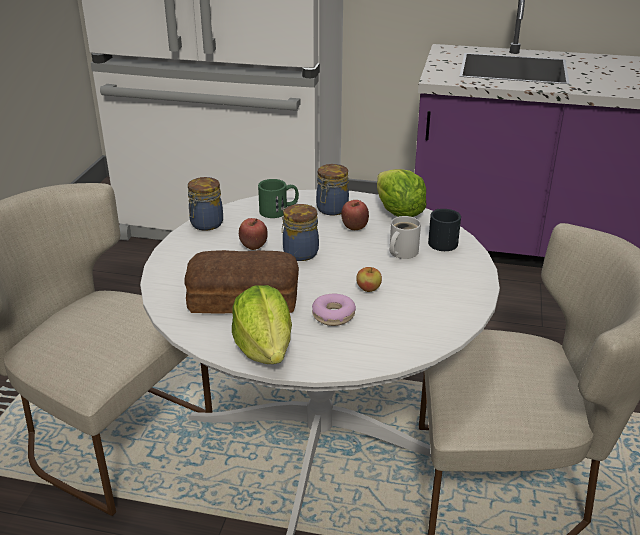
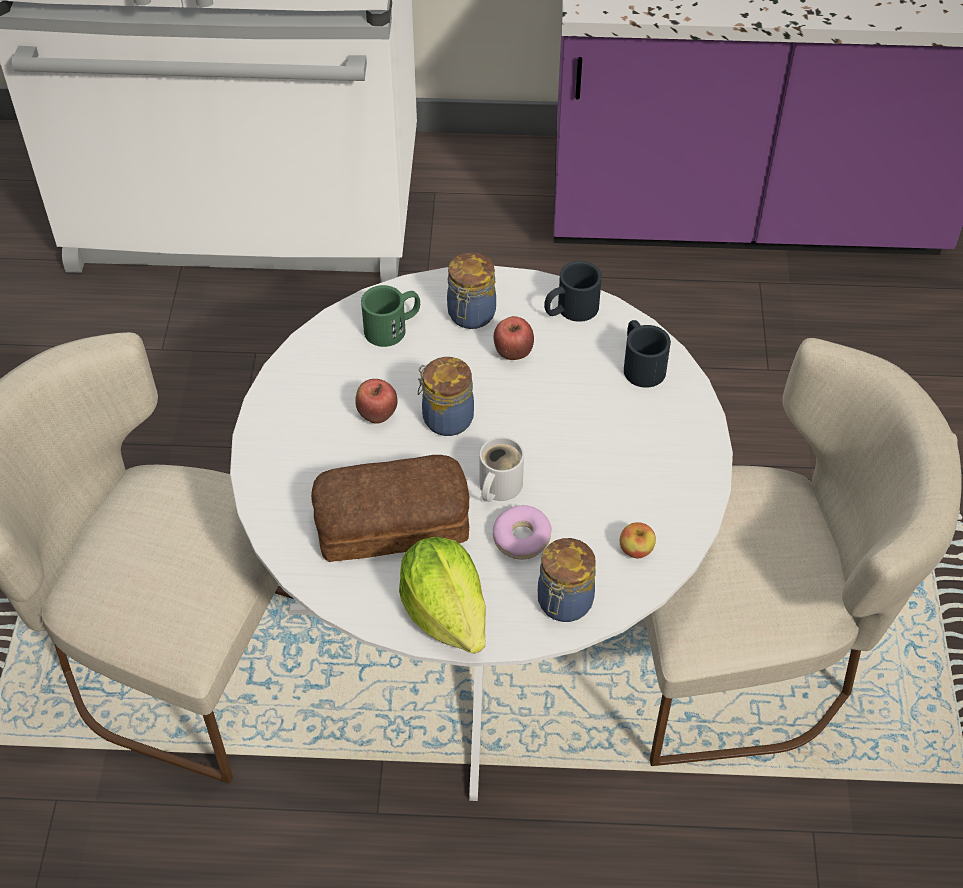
camera: 10 degrees left, 20 degrees up
(205, 224) = (292, 374): jar -> jar (563, 603)
(368, 289) = (558, 480): apple -> apple (636, 550)
(398, 213) = (570, 310): lettuce -> black mug
(401, 252) = (589, 398): white mug -> white mug (497, 486)

